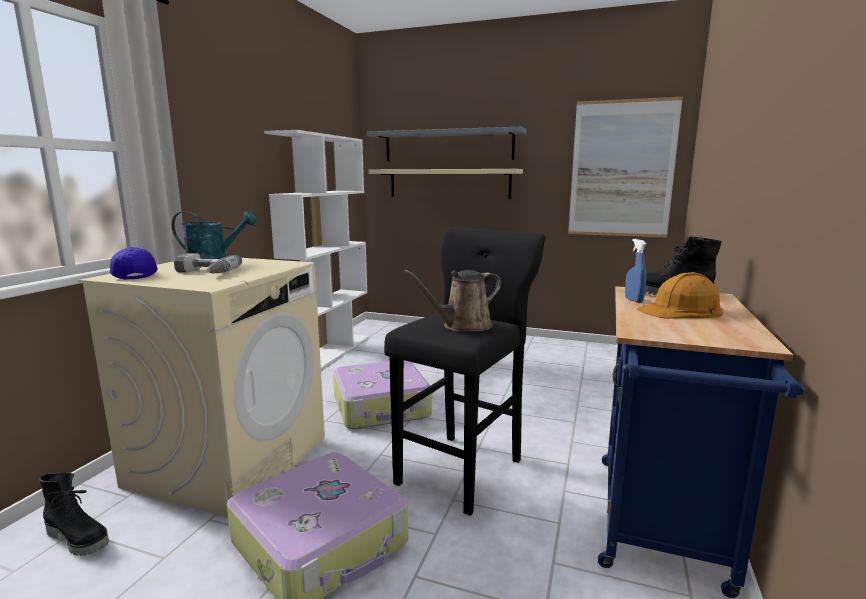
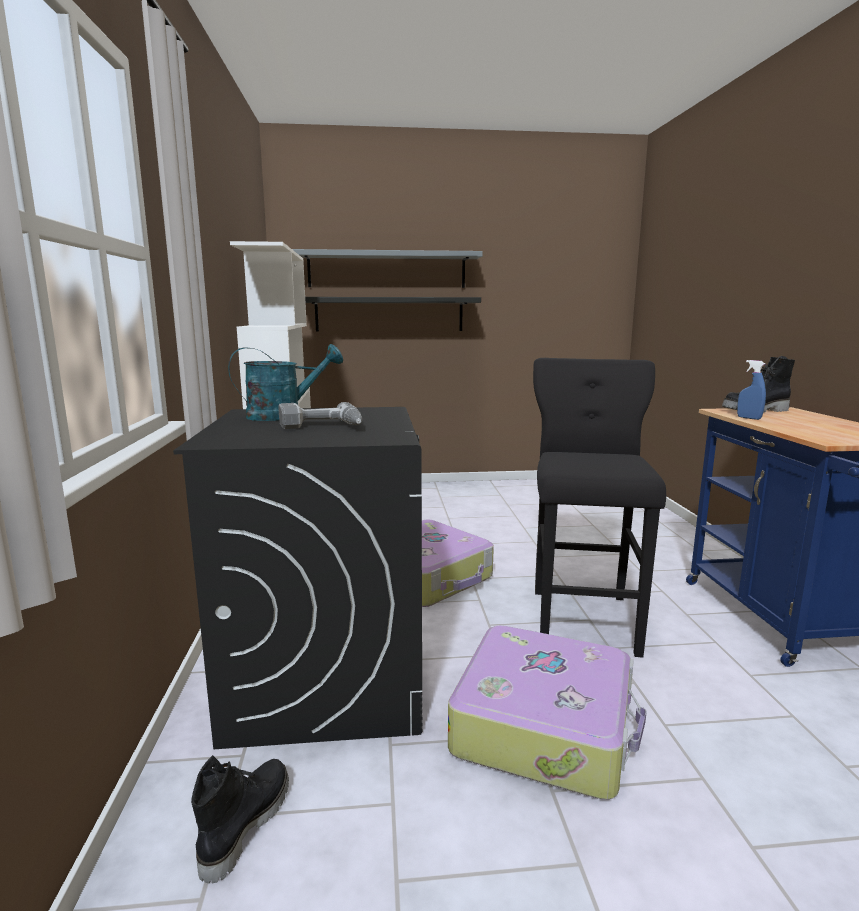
camera: 25 degrees left, 0 degrees up
(79, 538) = (245, 825): black boot -> black boot turned 75 degrees counterclockwise
(134, 274) = (235, 437): blue cap -> none
(230, 460) = (326, 675): beige washing machine -> black washing machine
(449, 183) = (389, 314): beige shelf -> black shelf
(462, 326) = (608, 461): brown watering can -> none
(621, 169) = (573, 299): picture -> none
(681, 310) = (802, 422): orange hard hat -> none

